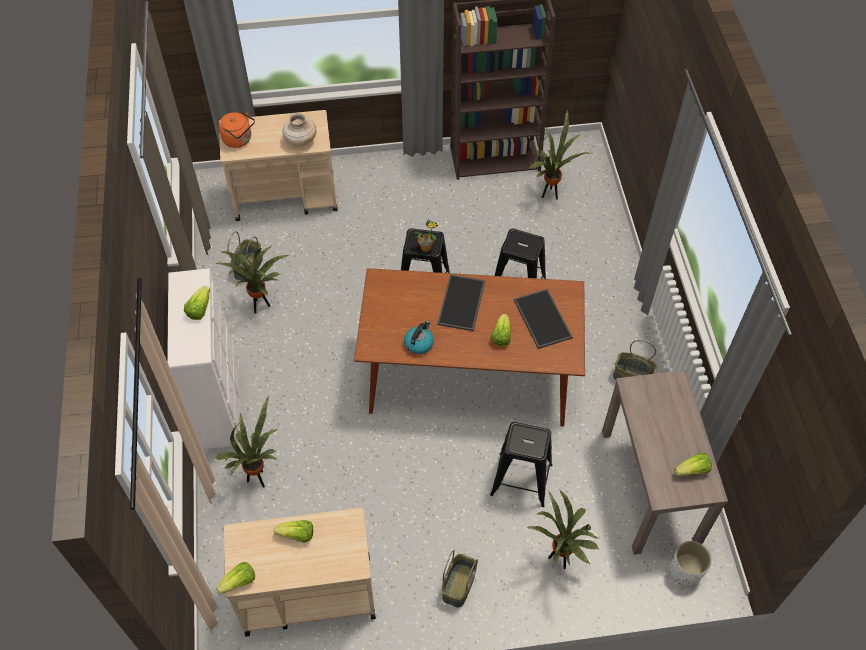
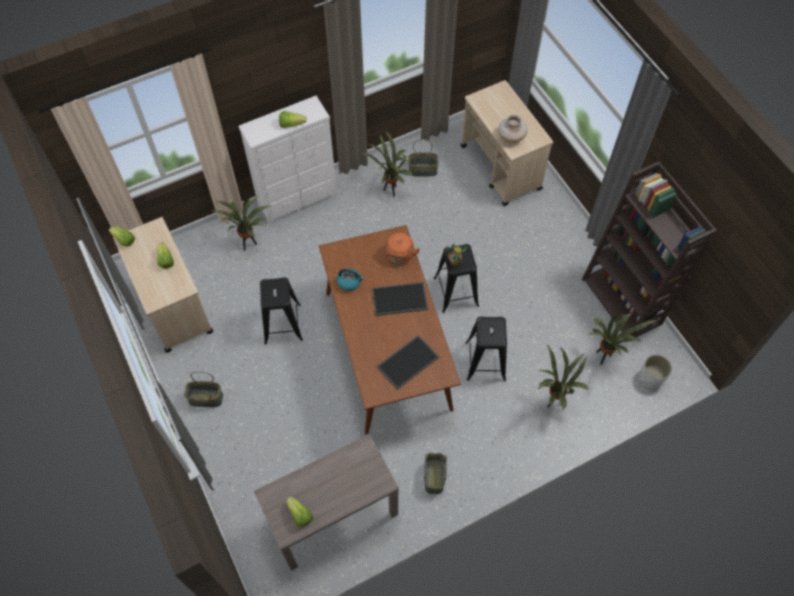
camera: 70 degrees right, 5 degrees up
(239, 140) = (491, 99): orange kettle -> orange kettle (399, 256)
(501, 336) = (378, 337): lettuce -> none
(522, 479) = (306, 416): black stool -> black stool (282, 324)
(559, 560) = (246, 463): potted plant -> potted plant (552, 401)
(685, 570) = (265, 562): white planter -> white planter (651, 377)

